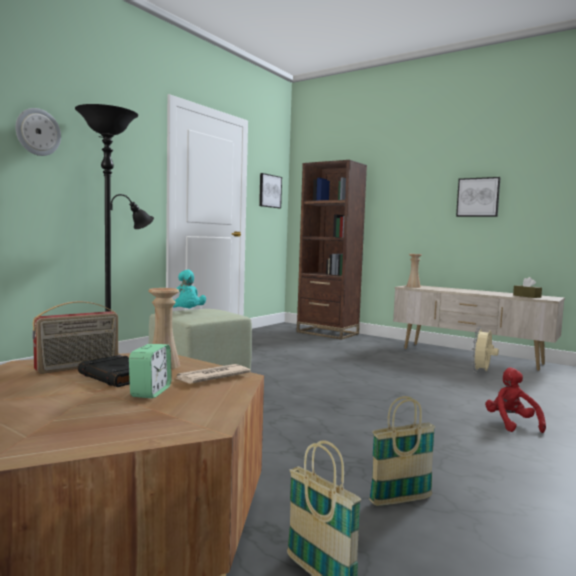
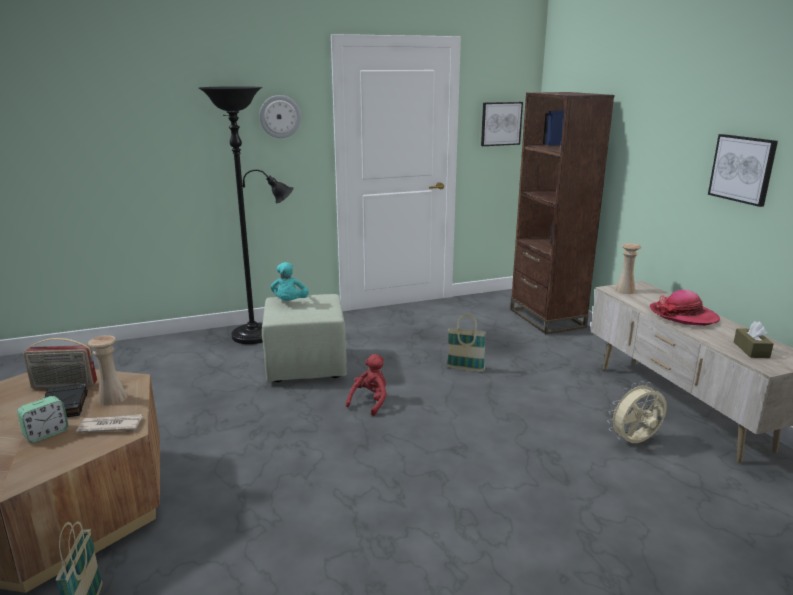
camera: 35 degrees right, 15 degrees up
(38, 132) = (177, 114): wall clock -> wall clock (280, 116)
(400, 500) = (236, 578): basket -> basket (465, 369)
(466, 291) = (683, 315): none -> hat
(511, 423) = (509, 537): red plush toy -> red plush toy (370, 402)

